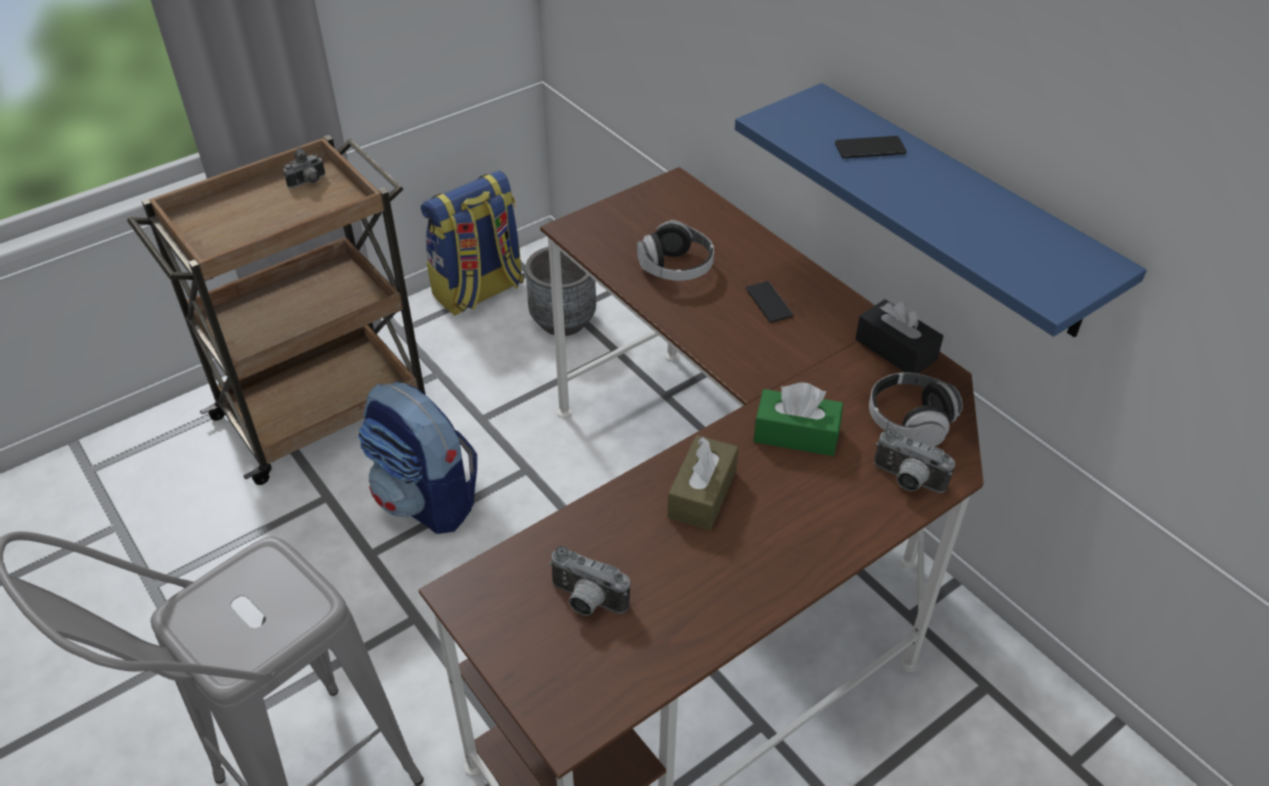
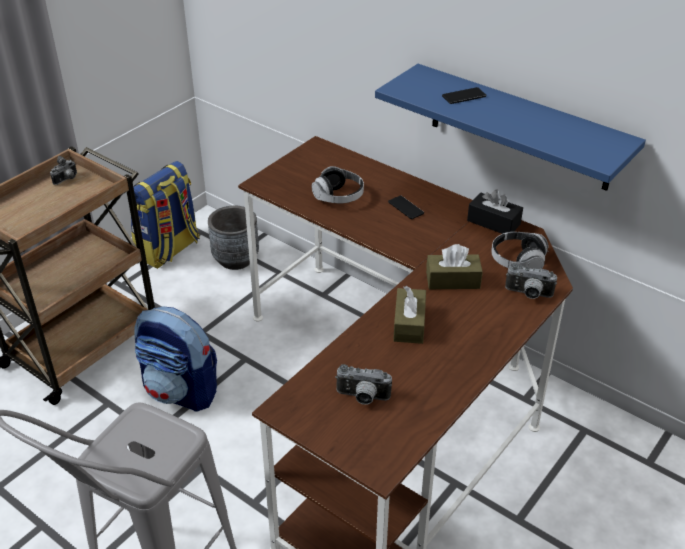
camera: 15 degrees left, 5 degrees down
(796, 434) = (453, 280): green tissue box -> brown tissue box

